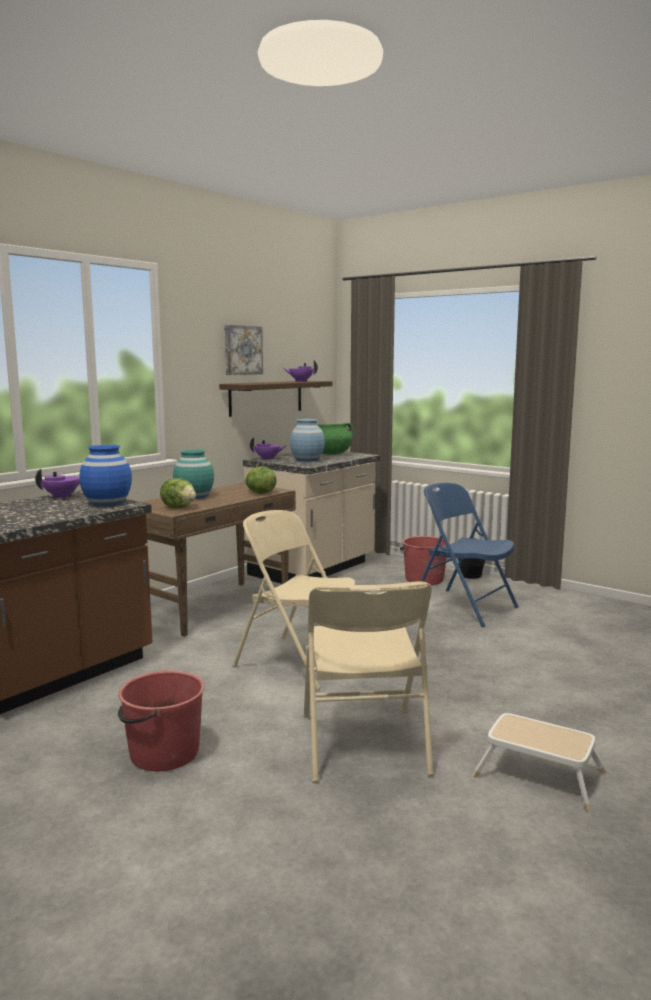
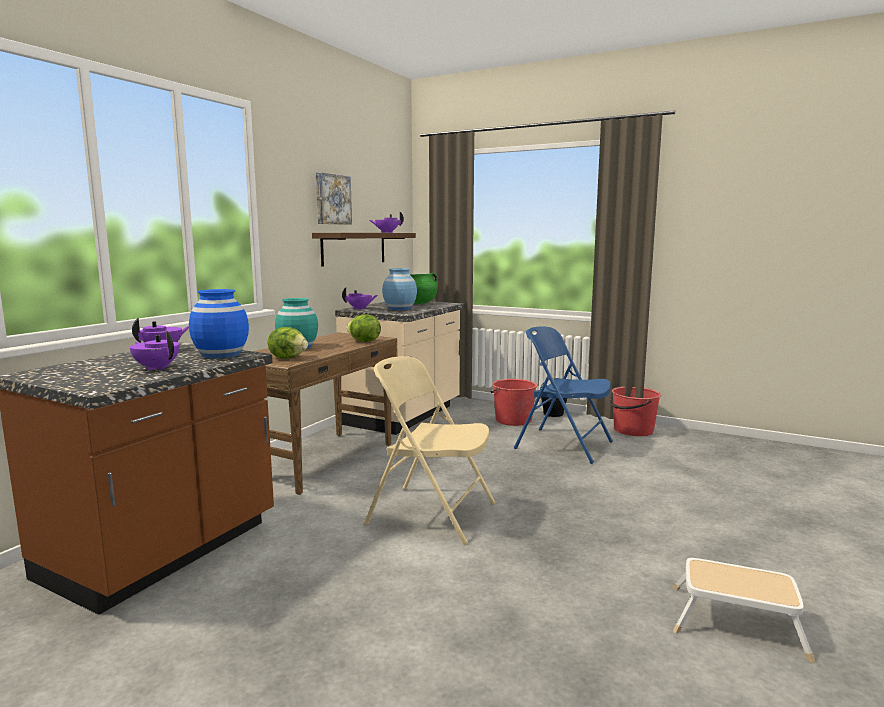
camera: 10 degrees left, 0 degrees up
(48, 513) = (157, 368): none -> purple teapot
(163, 753) = (324, 642): red bucket -> red bucket (632, 430)
(362, 744) = (542, 605): beige chair -> none

